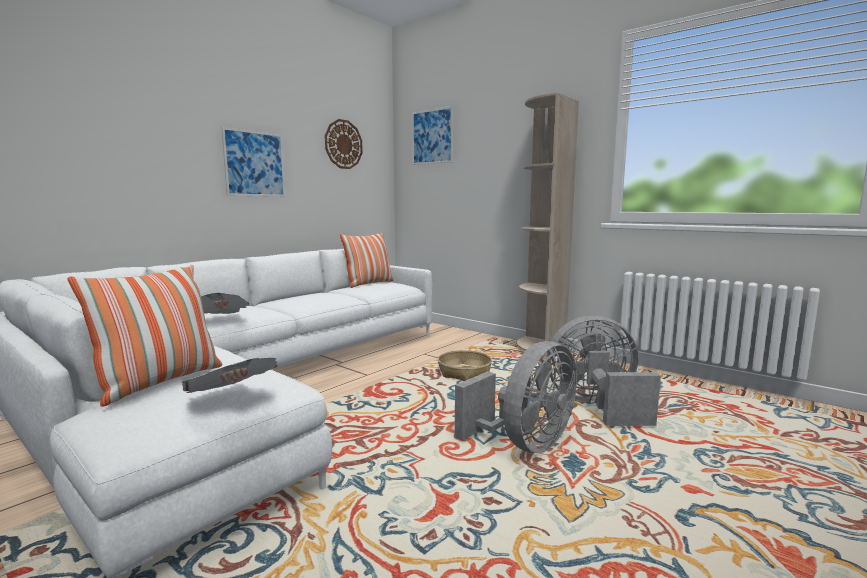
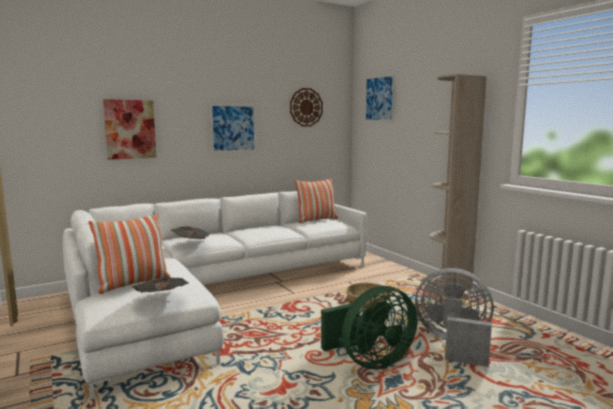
camera: 20 degrees right, 0 degrees up
(97, 153) = (130, 129): none -> picture
(525, 444) = (370, 361): grey fan -> green fan

